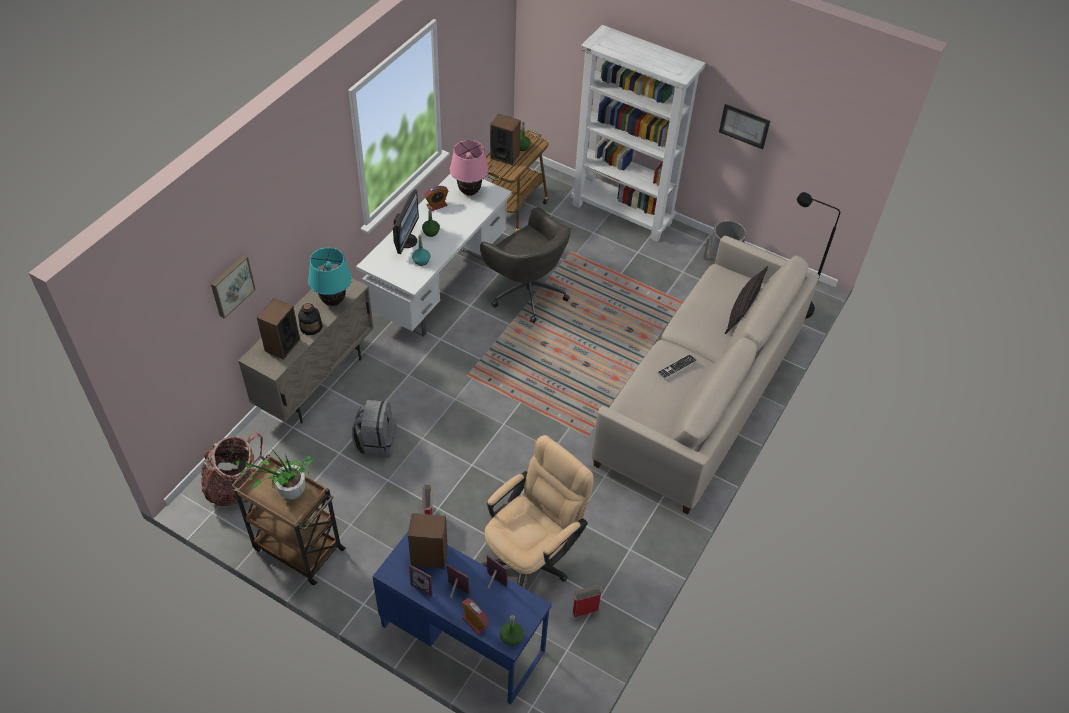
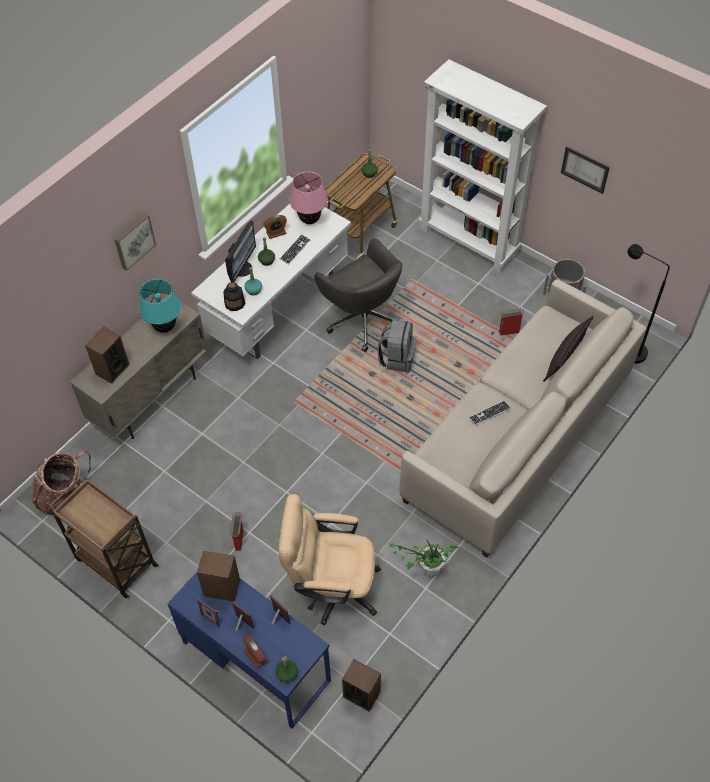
camera: 10 degrees right, 5 degrees up
(231, 285) = (60, 316): picture -> picture (133, 241)
(286, 493) = (99, 516): potted plant -> potted plant (426, 569)
(311, 327) = (141, 352): bottle -> bottle (235, 303)
(376, 442) = (200, 463): grey backpack -> grey backpack (397, 358)
(458, 220) = (295, 250): none -> keyboard
(504, 156) = (350, 182): speaker -> speaker (361, 694)
(532, 556) = (331, 587): beige office chair -> beige office chair turned 135 degrees counterclockwise
(584, 611) = (373, 645): cardboard box -> cardboard box (508, 332)

